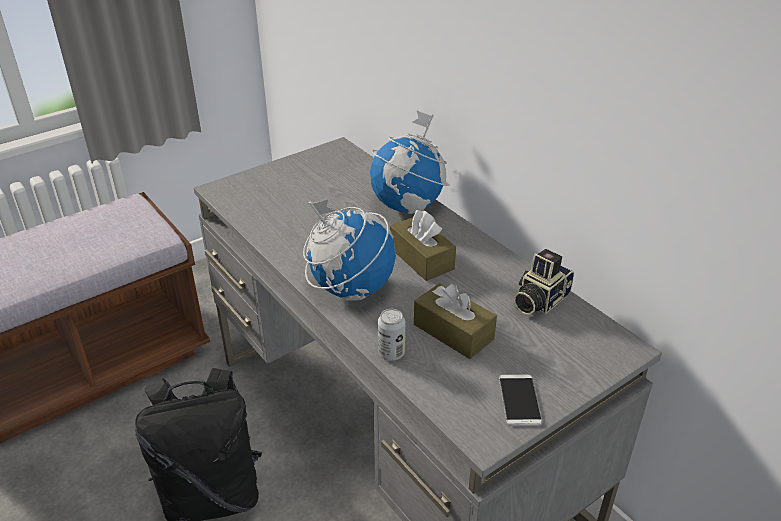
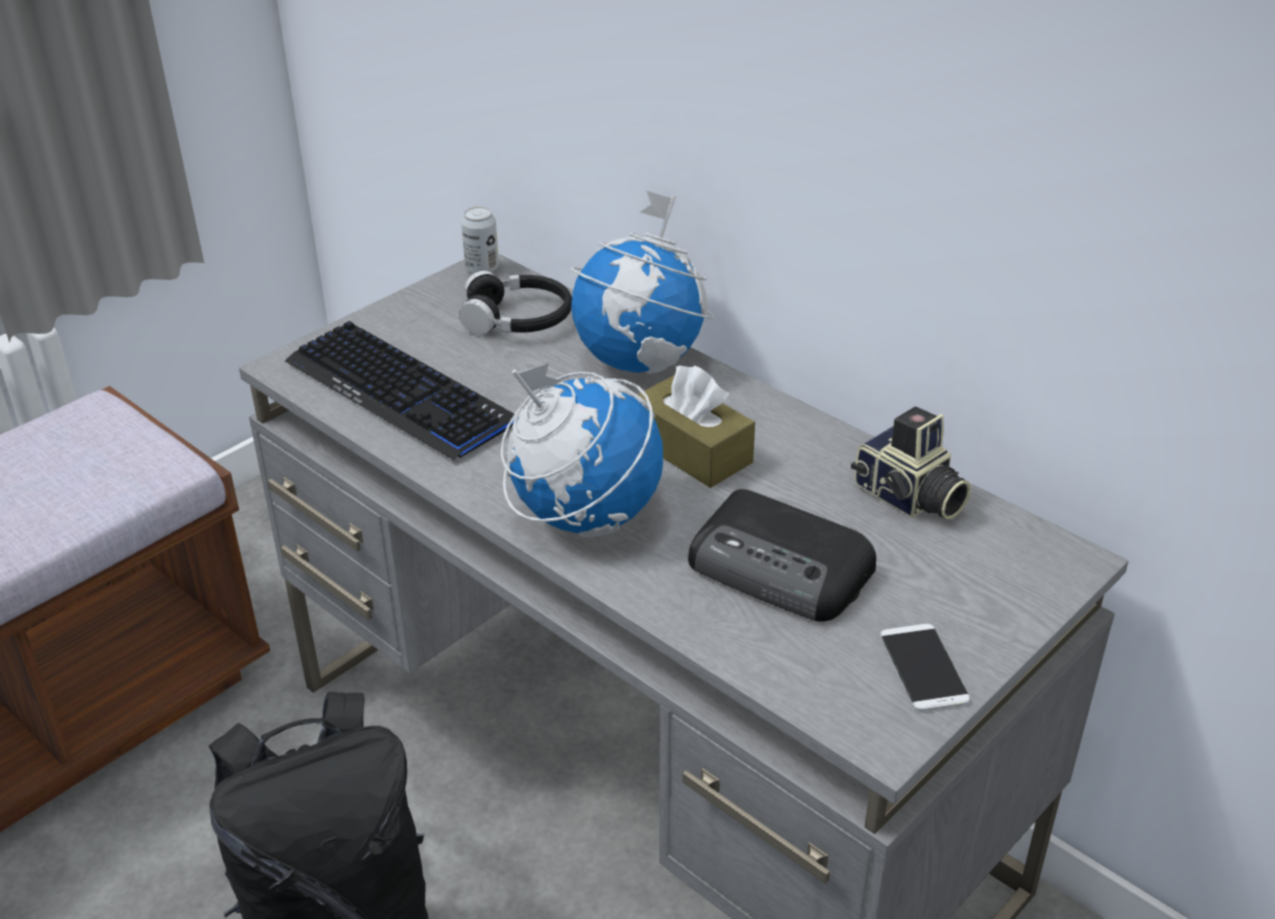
camera: 10 degrees left, 0 degrees up
(273, 210) = (400, 393): none -> keyboard
(348, 176) = (518, 319): none -> black headphones
(391, 353) = (687, 618): can -> can (482, 269)
(453, 332) = (782, 569): brown tissue box -> radio
(538, 300) = (908, 498): camera -> camera turned 75 degrees counterclockwise

